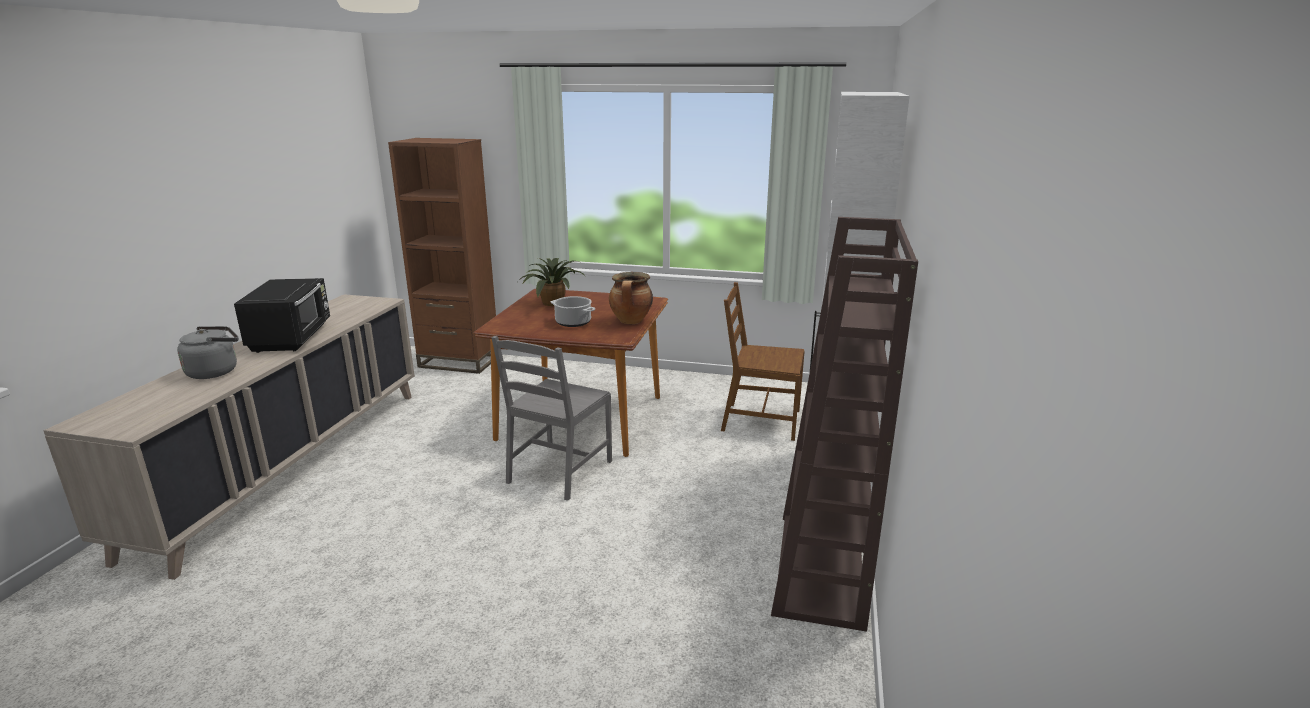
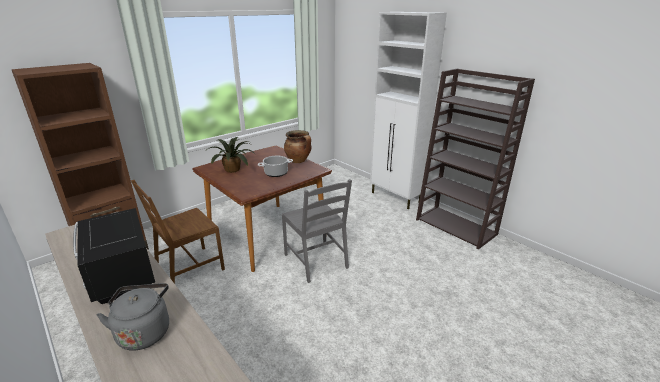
camera: 55 degrees left, 5 degrees up
(292, 338) = (121, 276): black microwave -> black microwave turned 150 degrees counterclockwise
(760, 421) = (335, 193): brown chair -> brown chair (189, 268)

